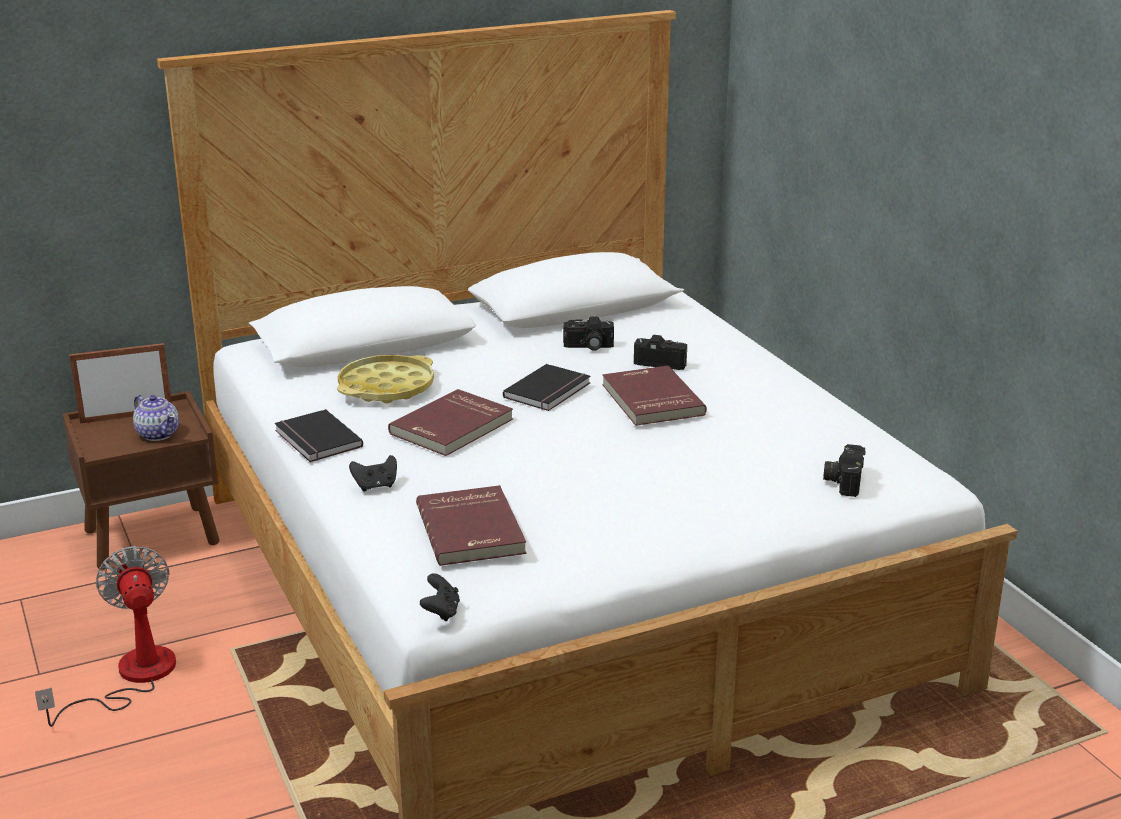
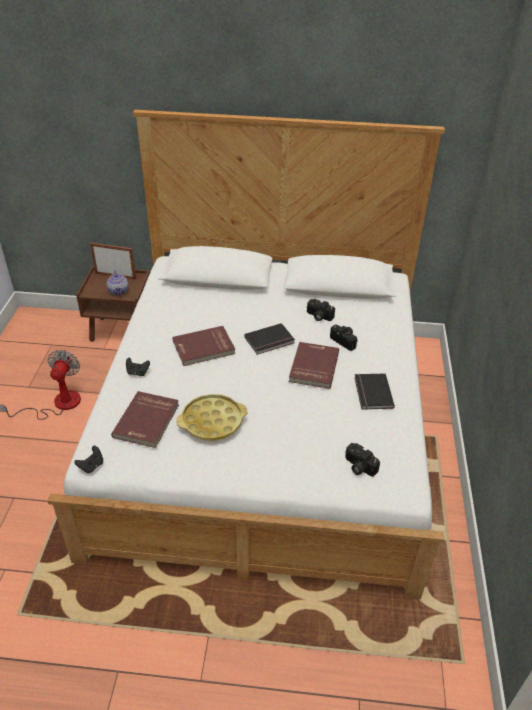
camera: 30 degrees right, 15 degrees up
(316, 440) = (141, 332): black book -> black book (372, 393)
(386, 387) = (201, 309): yellow tray -> yellow tray (212, 421)
(843, 480) = (358, 466): camera -> camera turned 90 degrees counterclockwise

